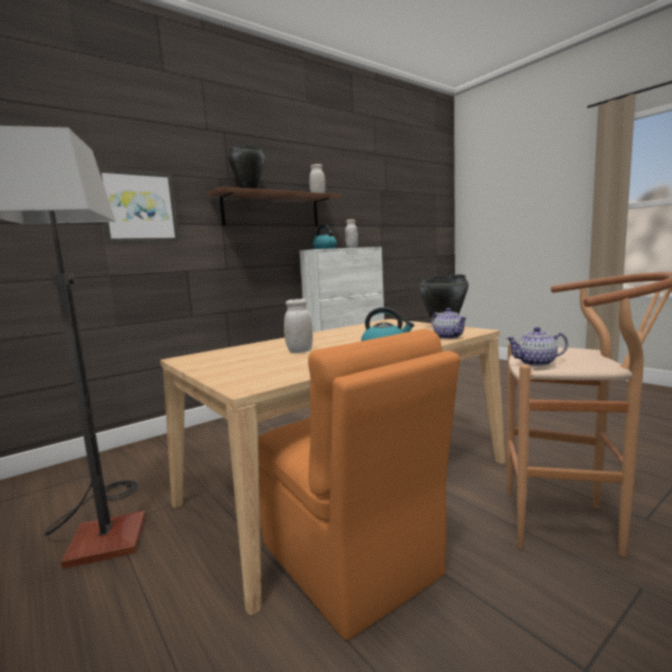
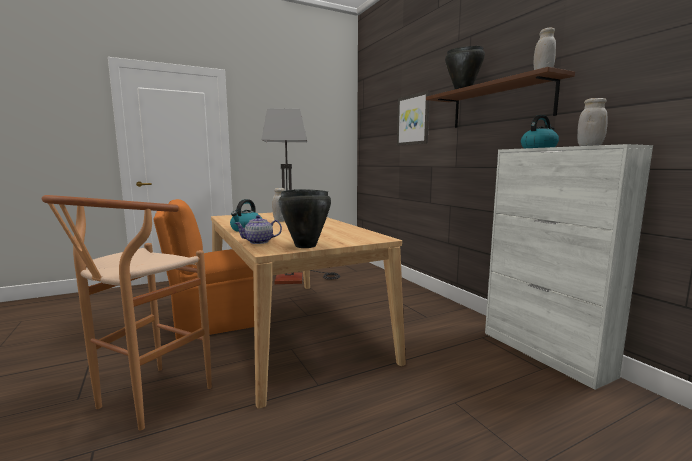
camera: 100 degrees right, 0 degrees up
(536, 363) = (160, 257): teapot -> none

